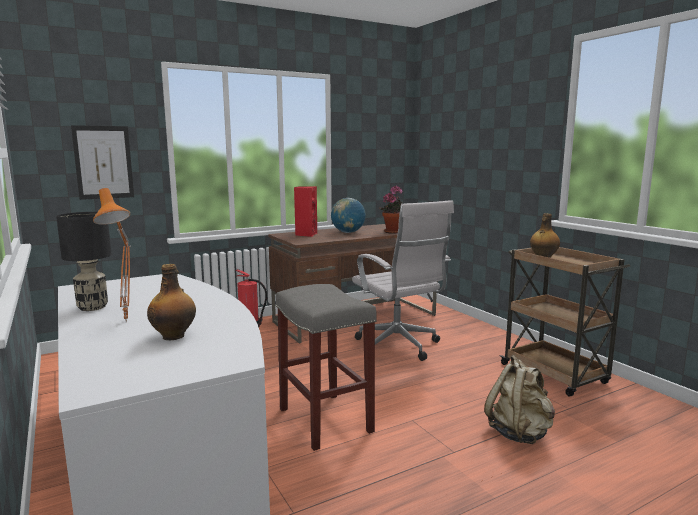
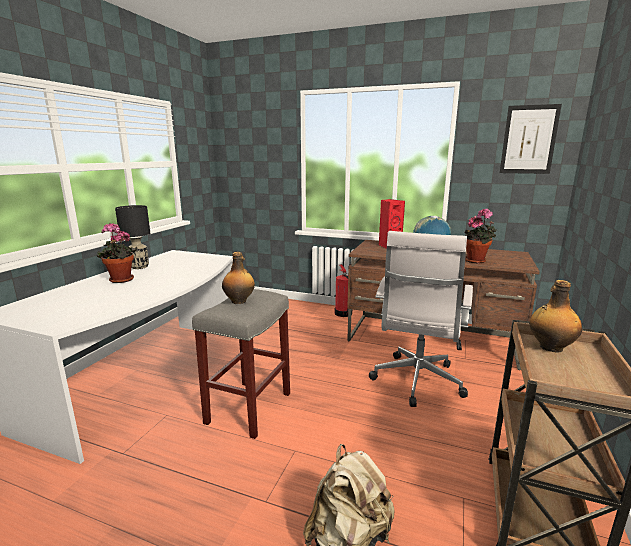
camera: 50 degrees right, 5 degrees up
(103, 162) = (260, 170): picture -> picture (529, 140)
(129, 321) = (120, 280): orange table lamp -> potted plant
(174, 336) = (100, 297): bottle -> bottle (239, 301)

